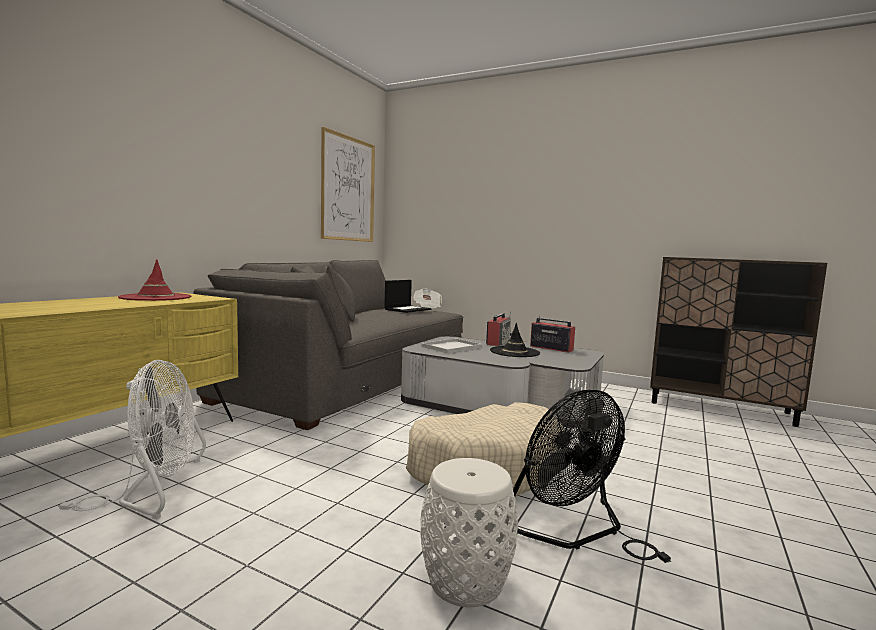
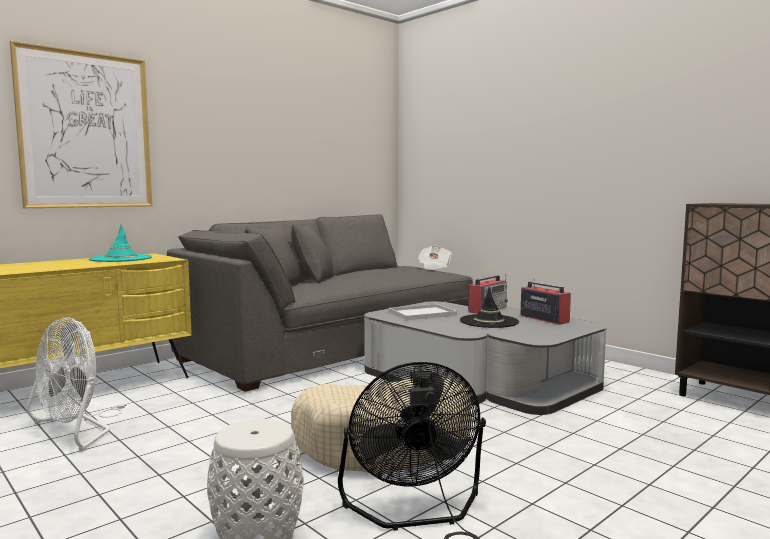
camera: 20 degrees right, 0 degrees up
(151, 490) = (79, 428): white fan -> white fan turned 120 degrees clockwise
(155, 297) = (121, 259): red hat -> turquoise hat
(348, 189) = (348, 138): picture -> picture (86, 130)
(408, 309) = (401, 270): laptop -> none

